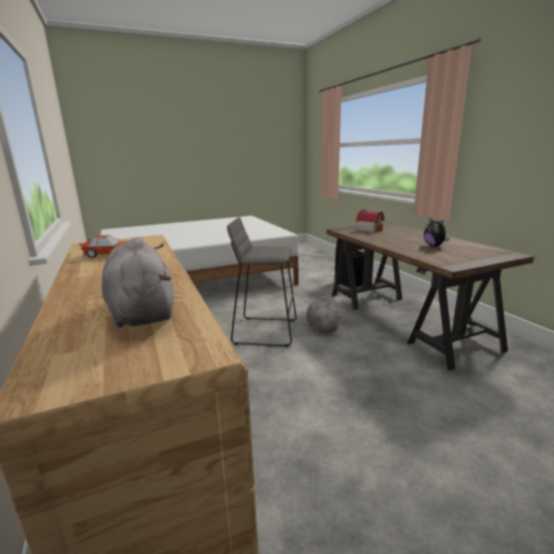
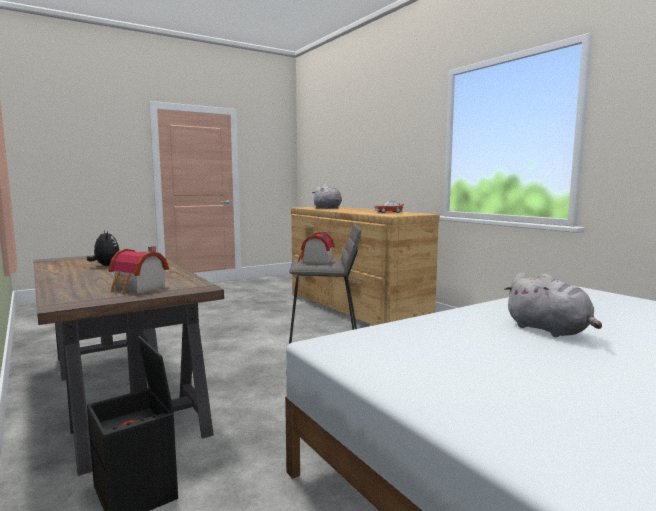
camera: 170 degrees right, 10 degrees down
(269, 250) = (315, 261): none -> toy house
(321, 327) = (252, 373): grey plush toy -> grey plush toy (550, 330)

